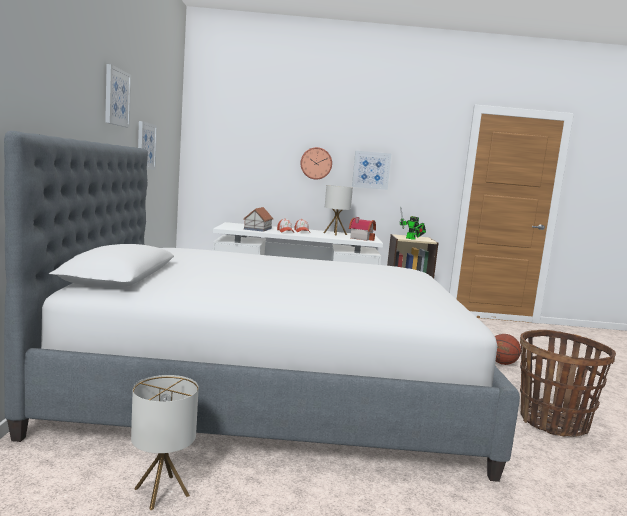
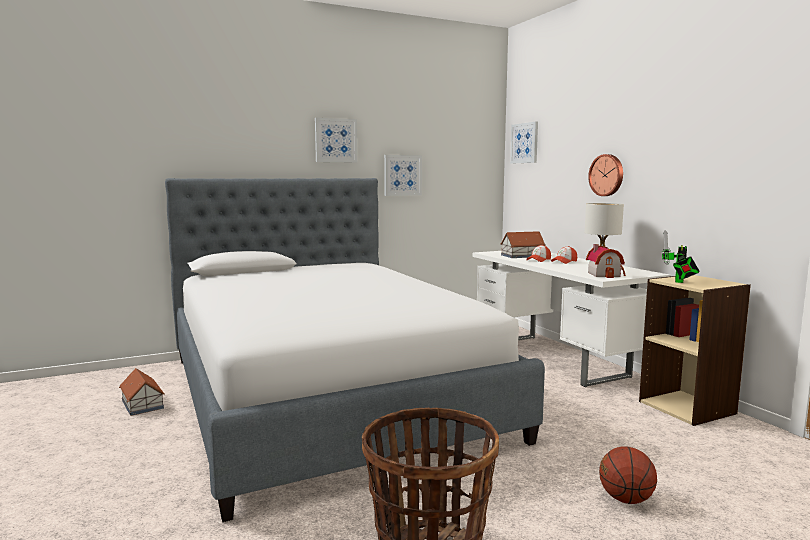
camera: 65 degrees right, 0 degrees up
(162, 492) = (142, 404): table lamp -> toy house
(371, 170) = (668, 178): picture -> picture (524, 143)

